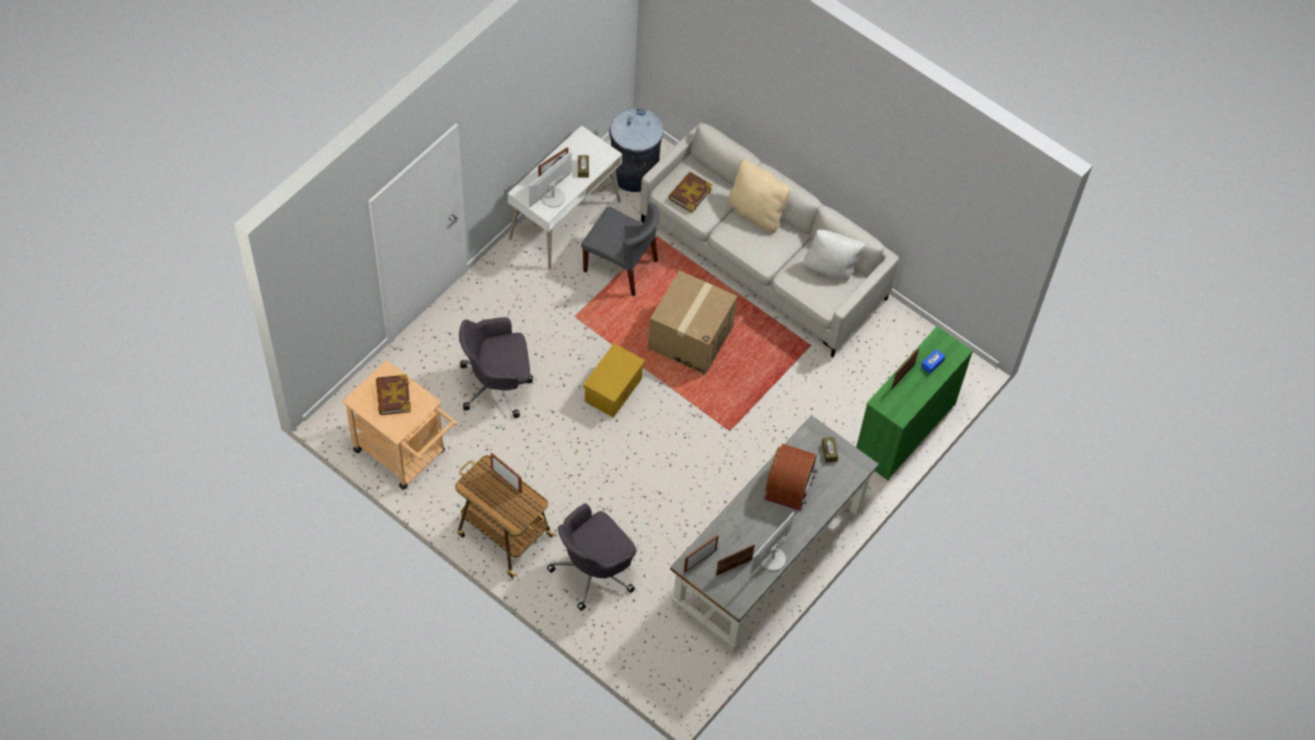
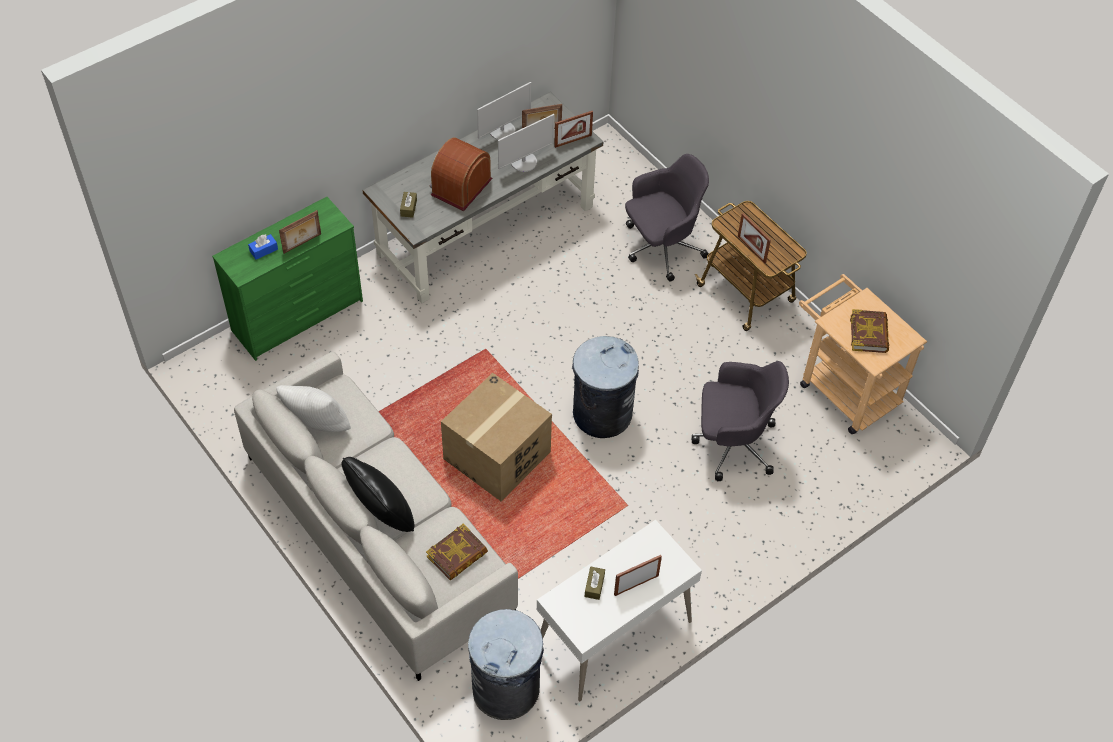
camera: 165 degrees left, 5 degrees down
(552, 197) = (643, 553): monitor -> monitor (524, 162)
(613, 390) = (601, 413): yellow storage box -> grey trash can
(621, 266) = (556, 558): grey chair -> none
(756, 213) = (381, 514): beige pillow -> black pillow

